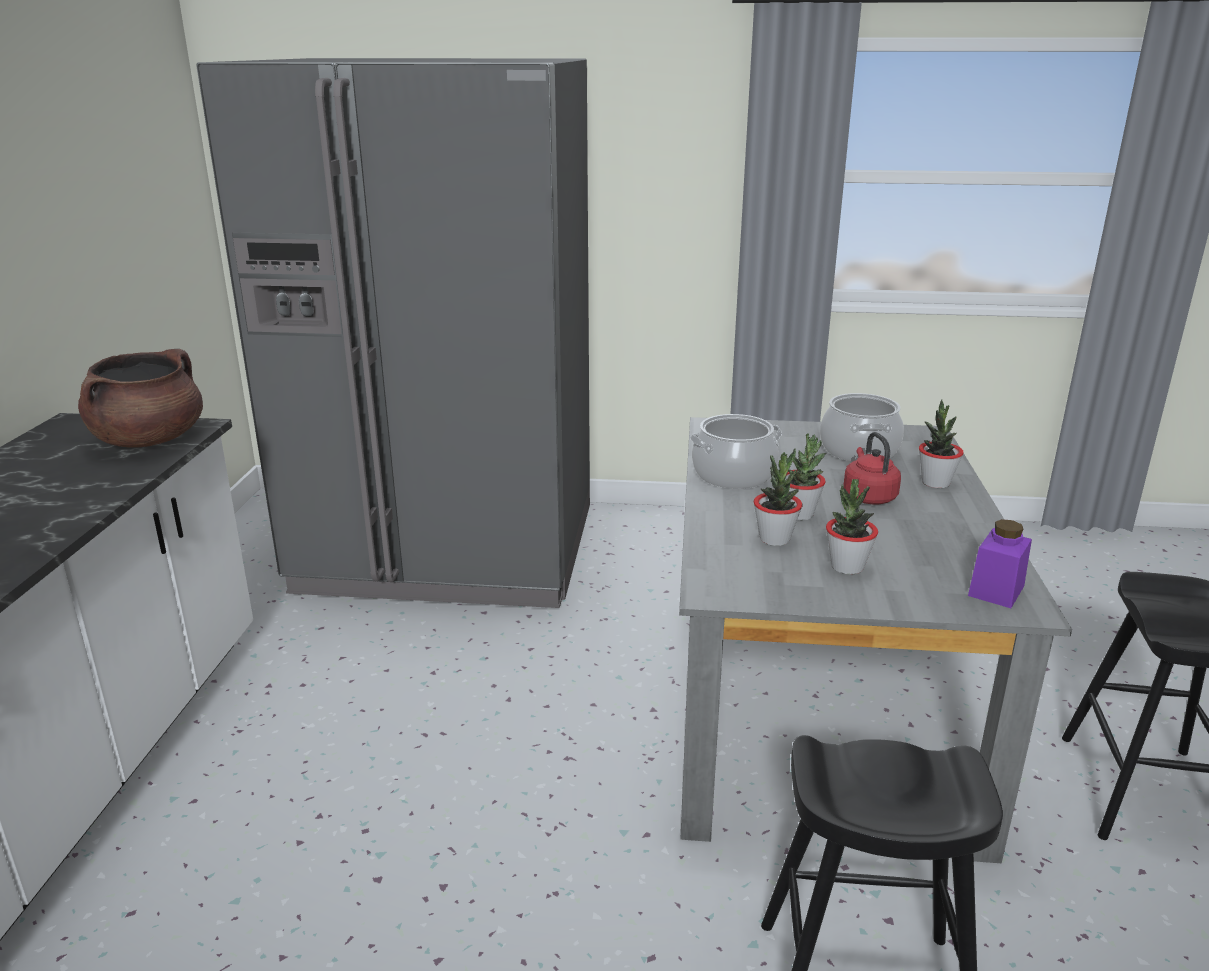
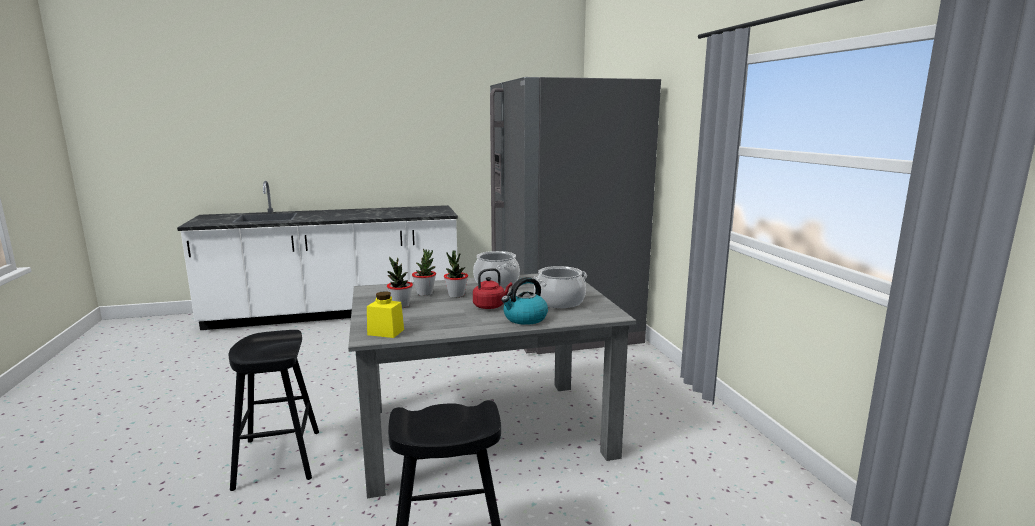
camera: 70 degrees right, 10 degrees down
(150, 440) = (431, 213): brown cooking pot -> none
(935, 483) = (524, 319): potted plant -> kettle
(996, 590) = (385, 332): purple jar -> yellow jar

